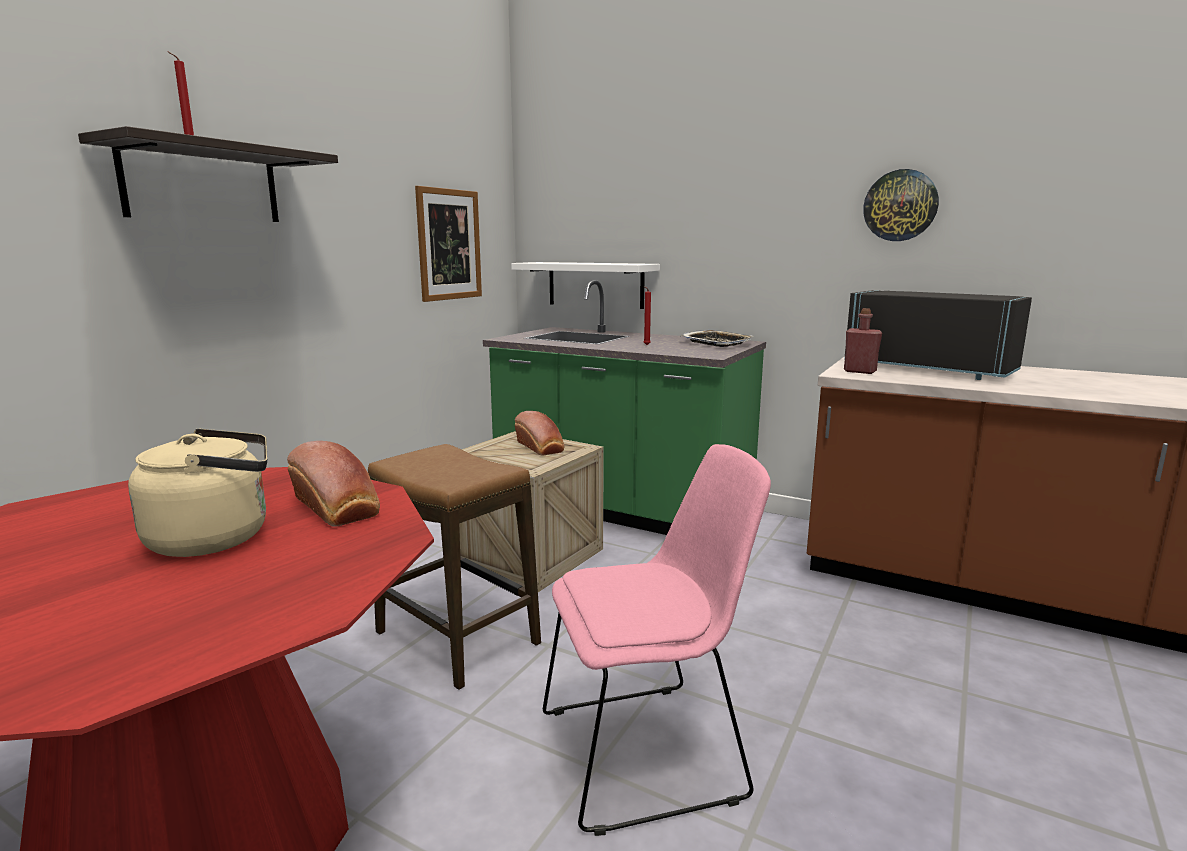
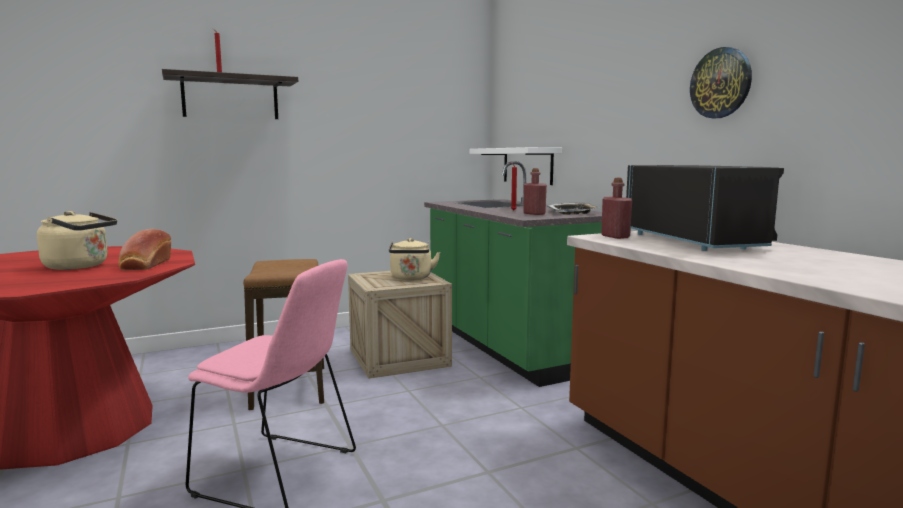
camera: 35 degrees right, 5 degrees down
(449, 244) = (419, 135): picture -> none
(540, 447) = (411, 278): bread -> beige kettle
(690, 348) = (534, 214): none -> red bottle

